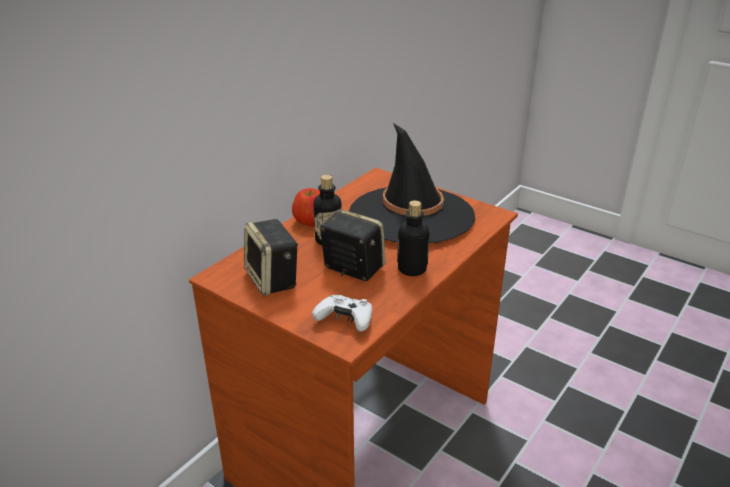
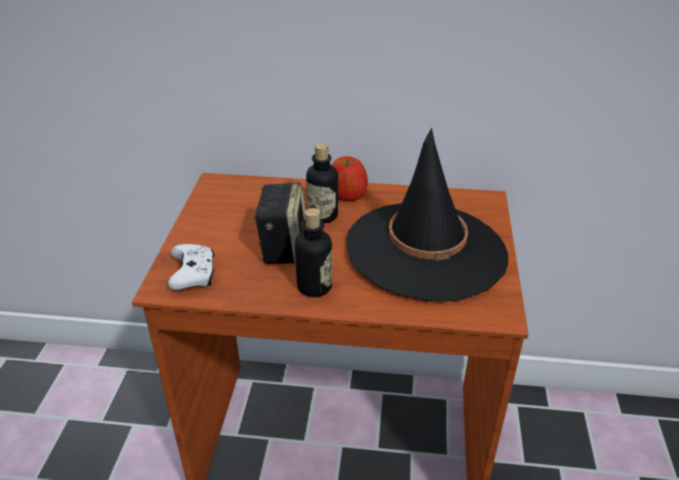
camera: 60 degrees right, 5 degrees up
(273, 280) = (230, 211): speaker -> none

